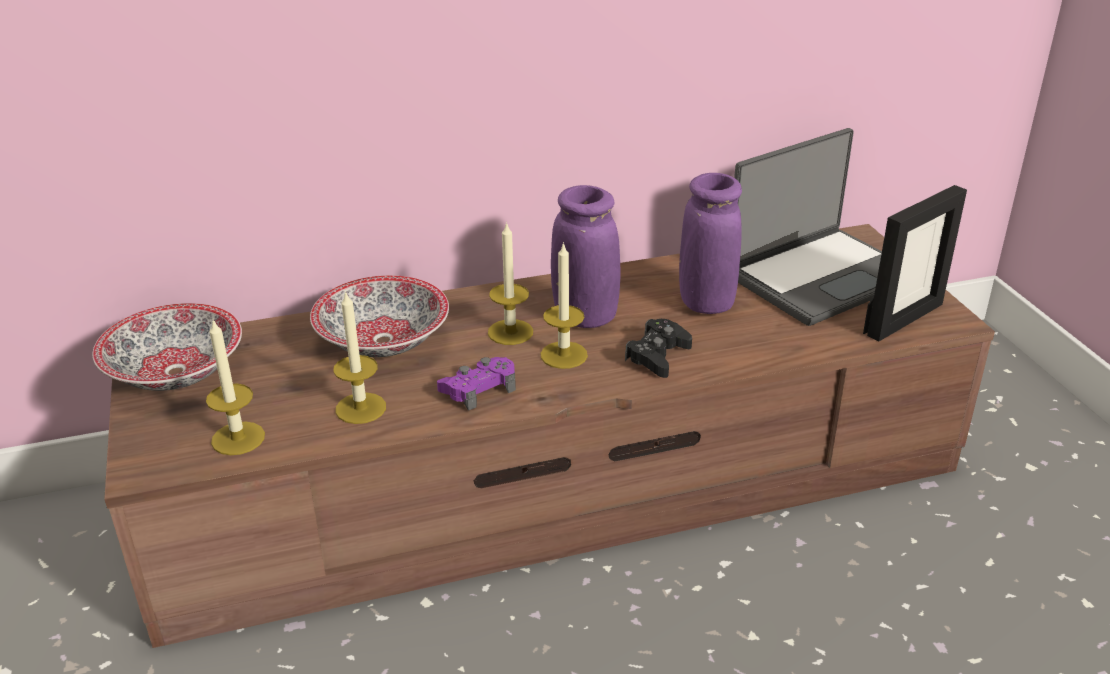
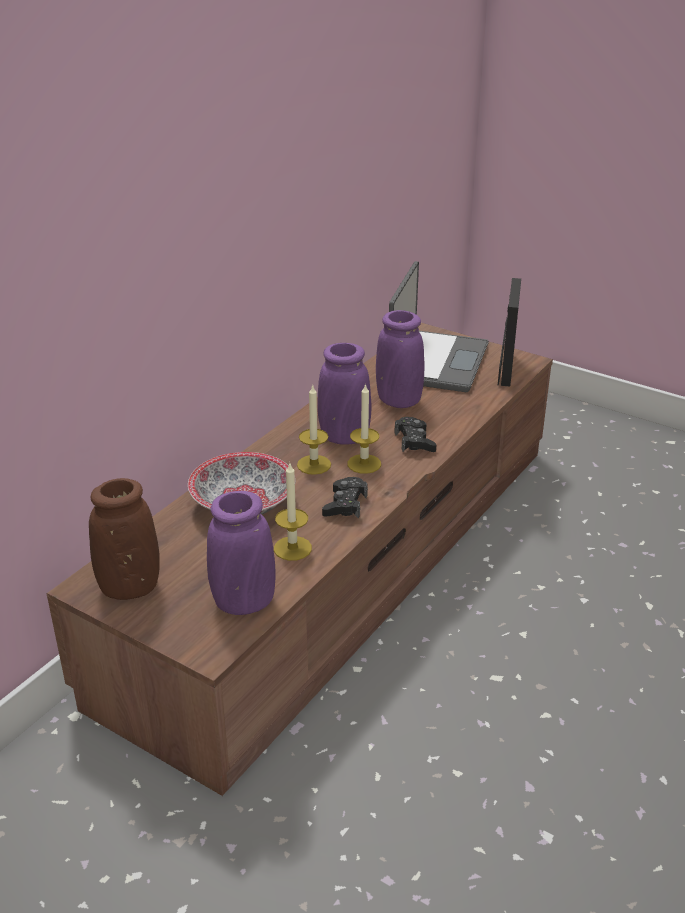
camera: 40 degrees left, 0 degrees up
(175, 371) = (130, 588): bowl -> brown vase
(238, 438) = (243, 603): candle -> purple vase
(479, 389) = (345, 504): purple game controller -> black game controller

